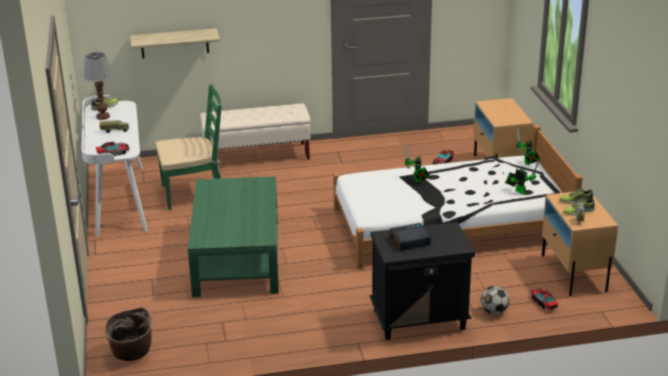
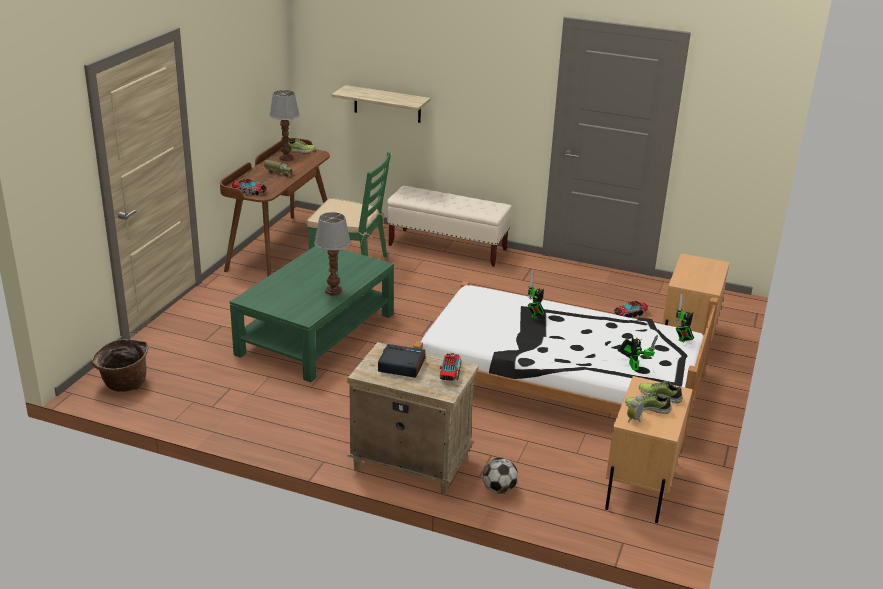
camera: 30 degrees right, 0 degrees up
(118, 200) = (280, 247): white desk -> brown desk
(258, 213) = (333, 291): none -> table lamp
(418, 320) = (409, 464): black nightstand -> beige nightstand
(543, 303) = (565, 504): toy truck -> toy truck (450, 373)

